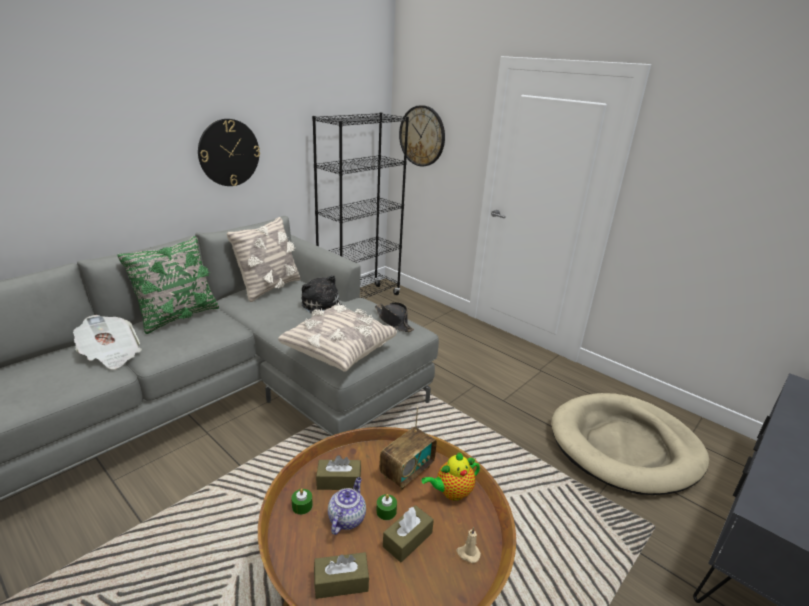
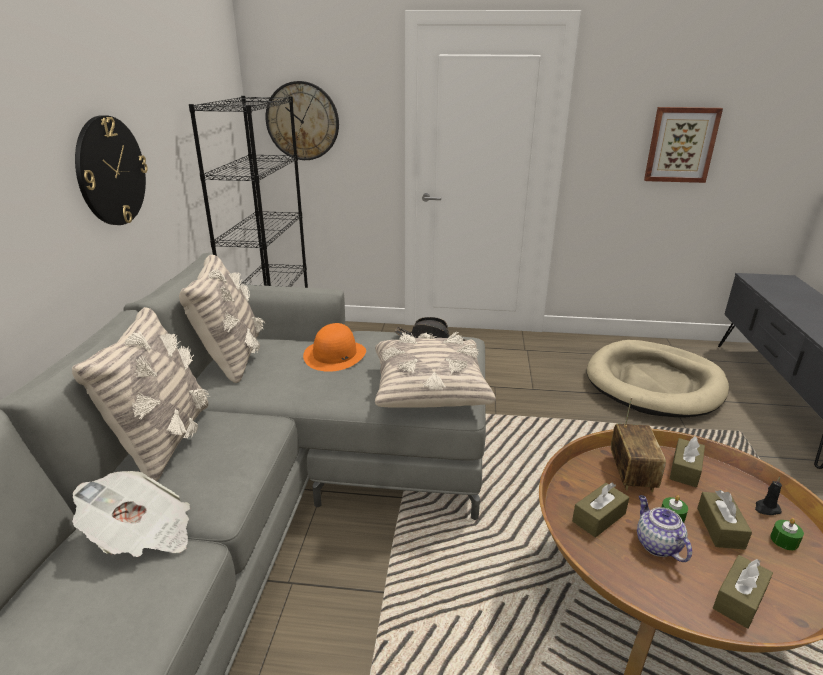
camera: 35 degrees left, 0 degrees up
(178, 317) = (165, 441): green pillow -> beige pillow
(302, 506) = (608, 561): green candle -> green candle (784, 540)
(322, 307) = (335, 355): plush toy -> orange hat
(451, 492) = (685, 470): teapot -> brown tissue box
(468, 553) = (766, 509): beige candle -> black candle
(743, 214) = (681, 145): none -> picture

